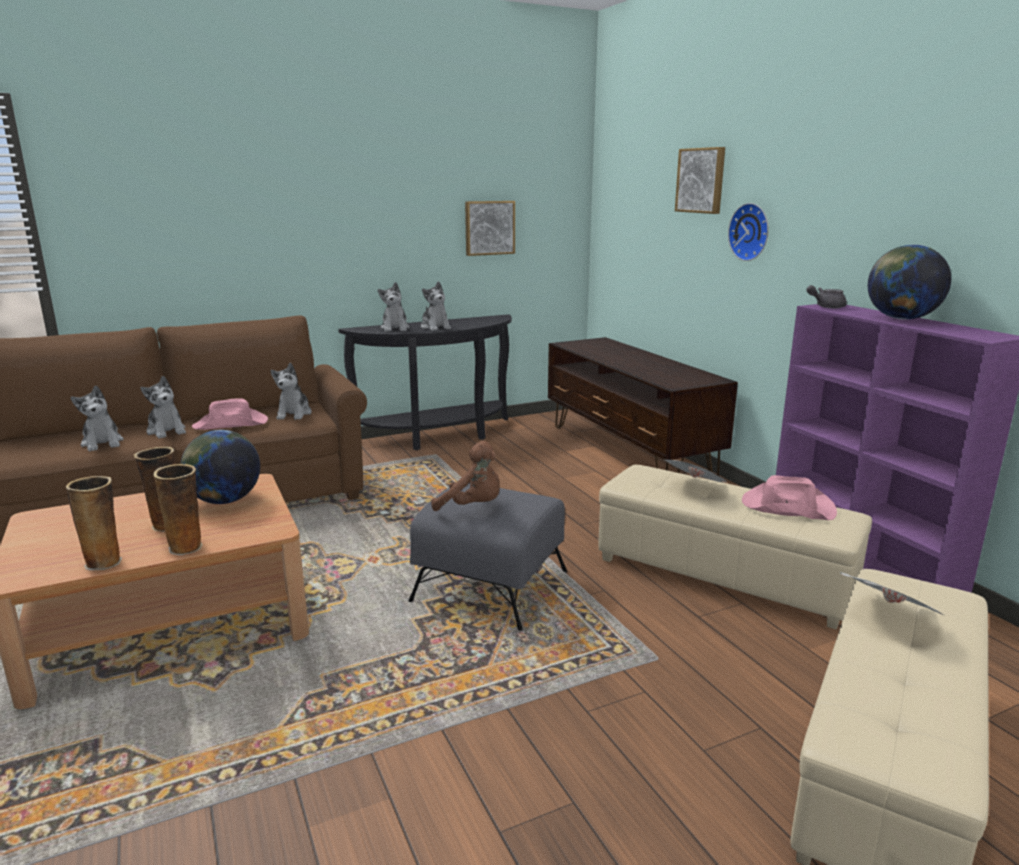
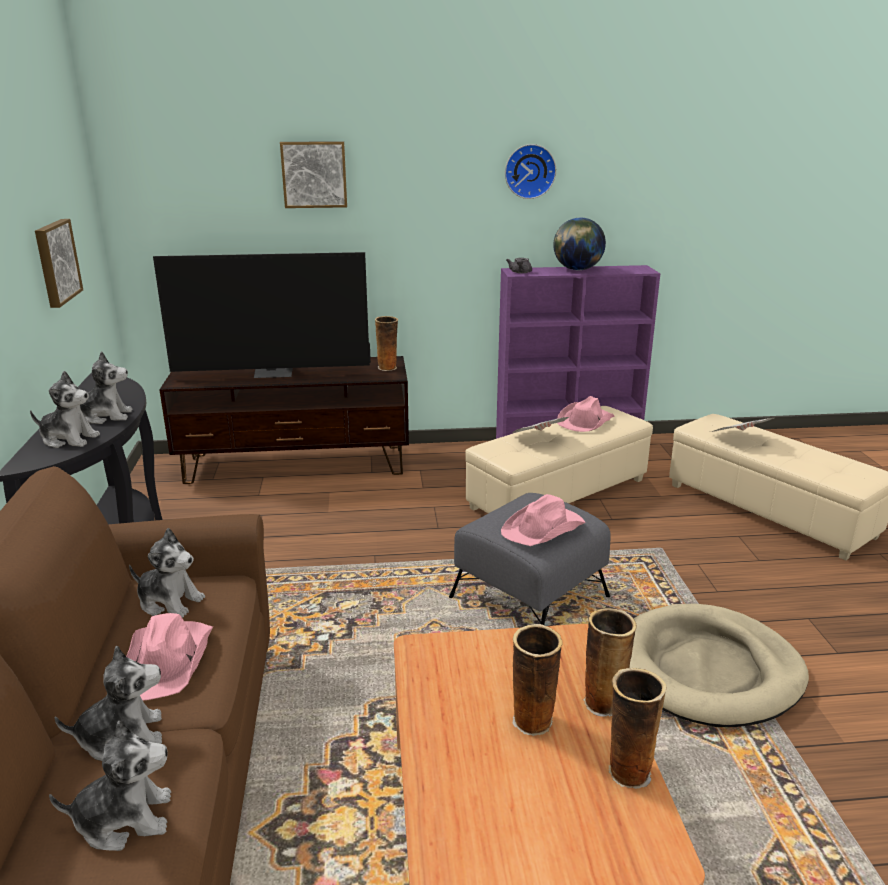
camera: 70 degrees left, 5 degrees up
(225, 500) = (473, 673): globe -> none
(413, 708) = (706, 670): none -> beige dog bed
(473, 507) = (544, 529): brown plush toy -> pink hat
(622, 358) = (274, 373): none -> television
(693, 381) = (388, 368): none -> vase
(751, 232) = (393, 220): wall clock -> wall clock (529, 171)

